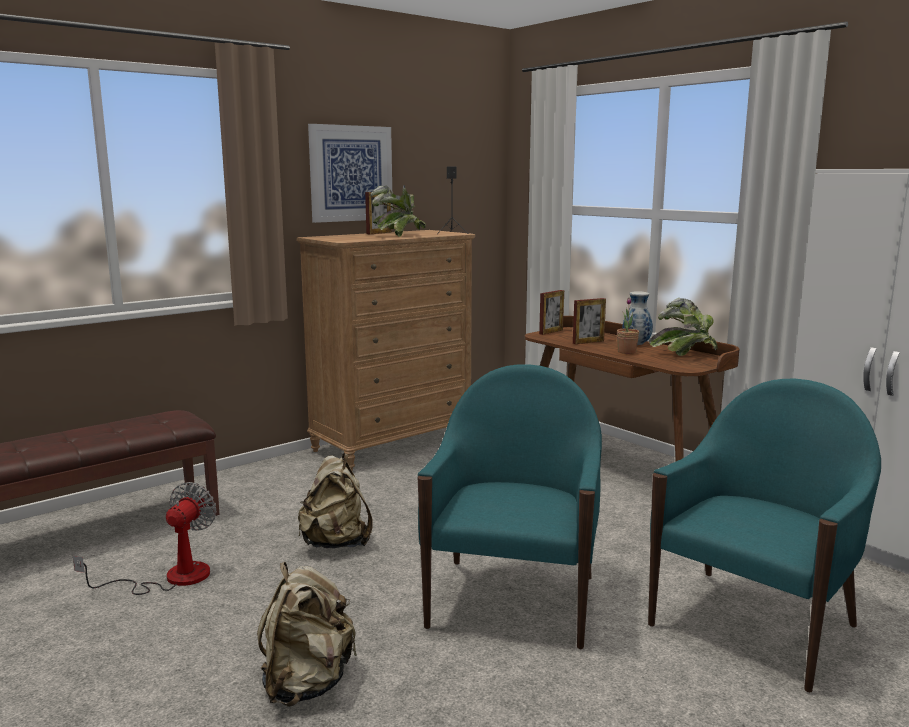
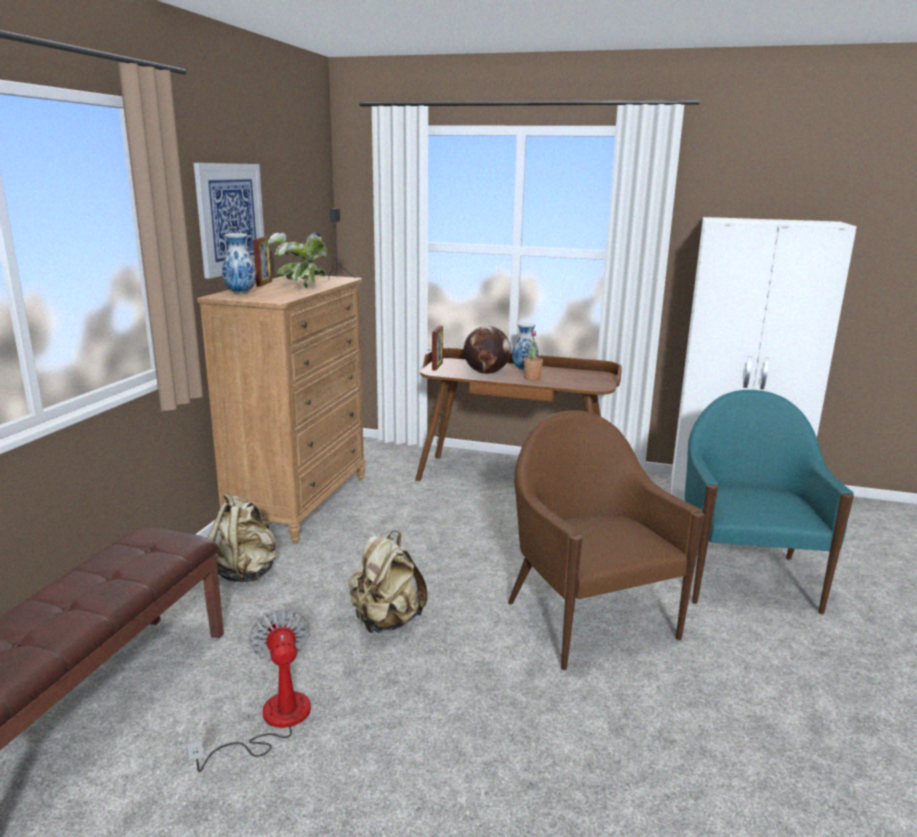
camera: 35 degrees left, 5 degrees up
(307, 683) = (543, 761): beige backpack -> beige backpack (246, 572)
(338, 236) = (241, 292): none -> vase
(513, 599) = (589, 618): turquoise armchair -> brown armchair
(588, 342) = (486, 373): picture frame -> globe
(684, 354) = (573, 373): potted plant -> none

